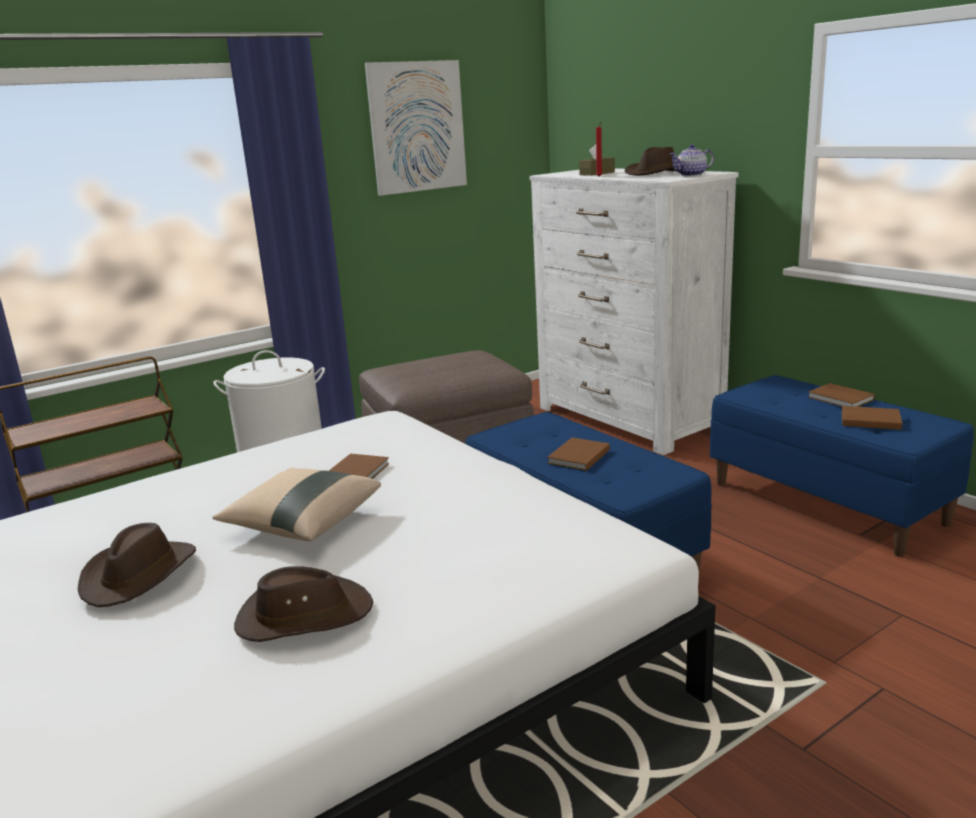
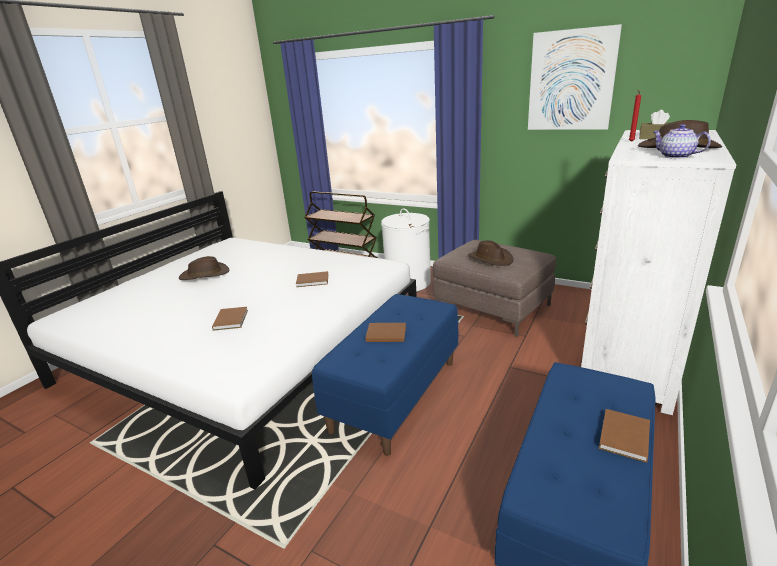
camera: 65 degrees right, 5 degrees up
(302, 523) = (255, 287): beige pillow -> none
(303, 615) = (173, 314): brown hat -> brown hat (490, 259)
(868, 420) = (575, 464): brown book -> brown book (231, 319)

